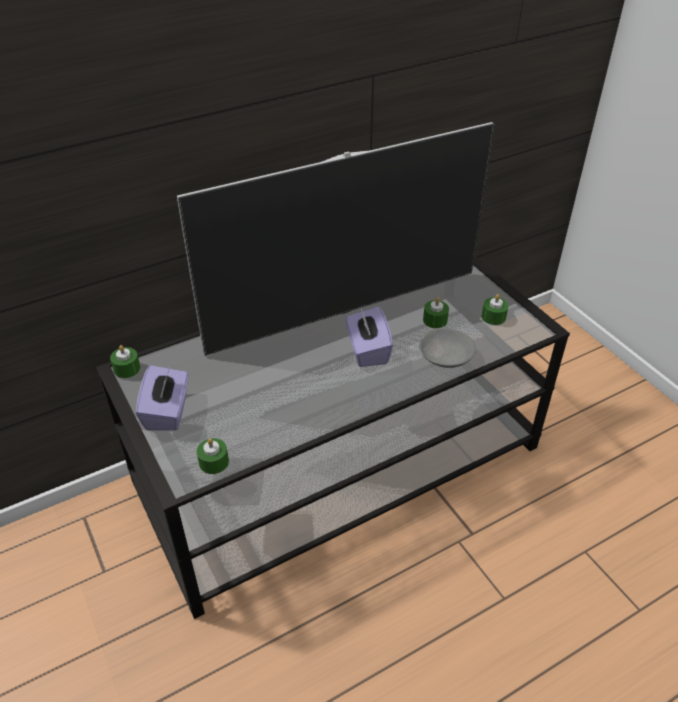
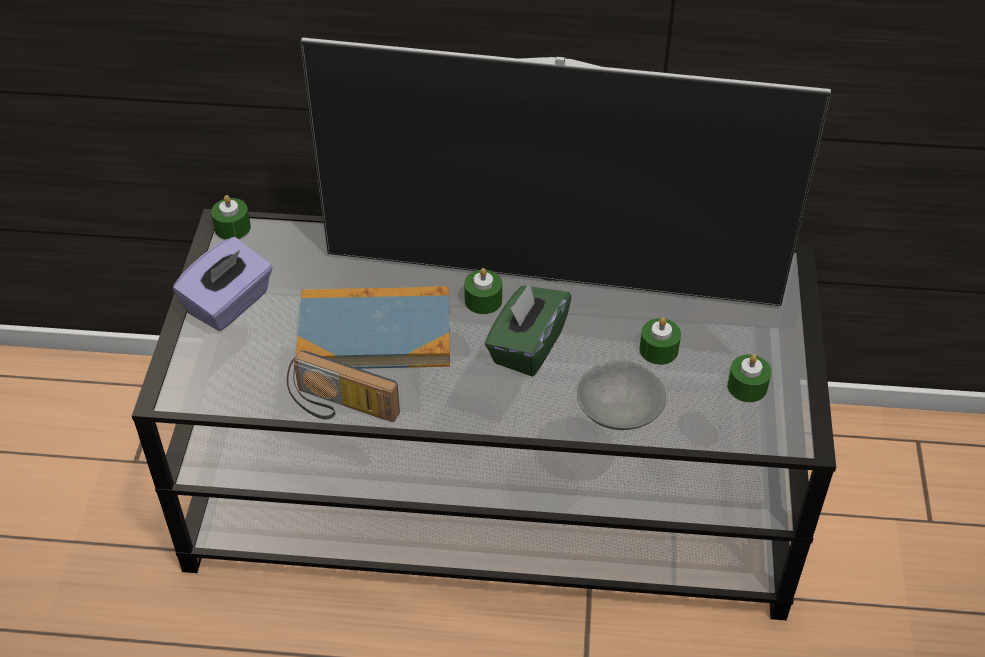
camera: 35 degrees right, 5 degrees up
(214, 462) = (226, 391): green candle -> green candle (483, 300)
(275, 384) = (375, 333): none -> book
(296, 434) = (340, 408): none -> radio
(367, 350) = (527, 346): purple tissue box -> green tissue box

